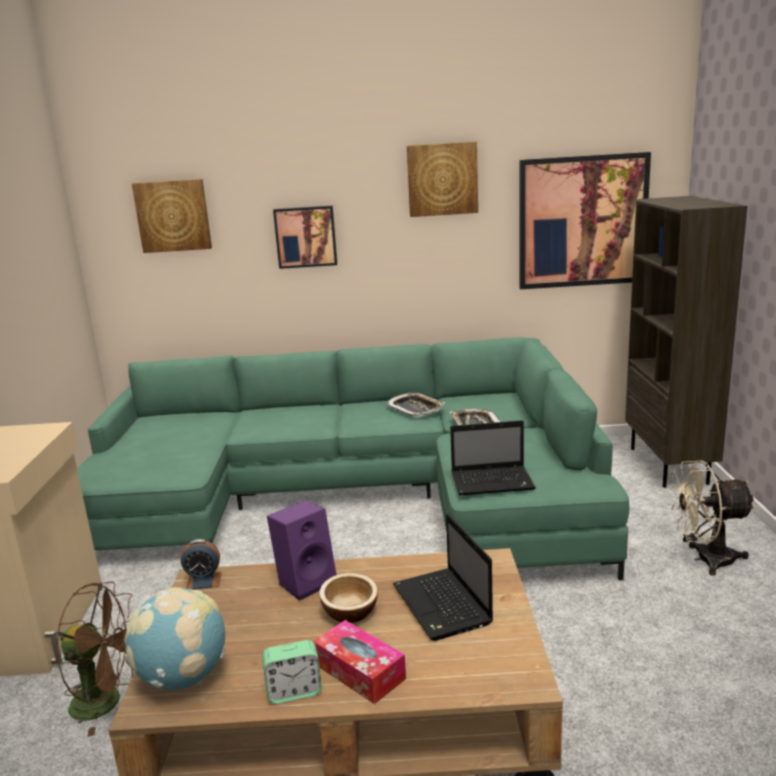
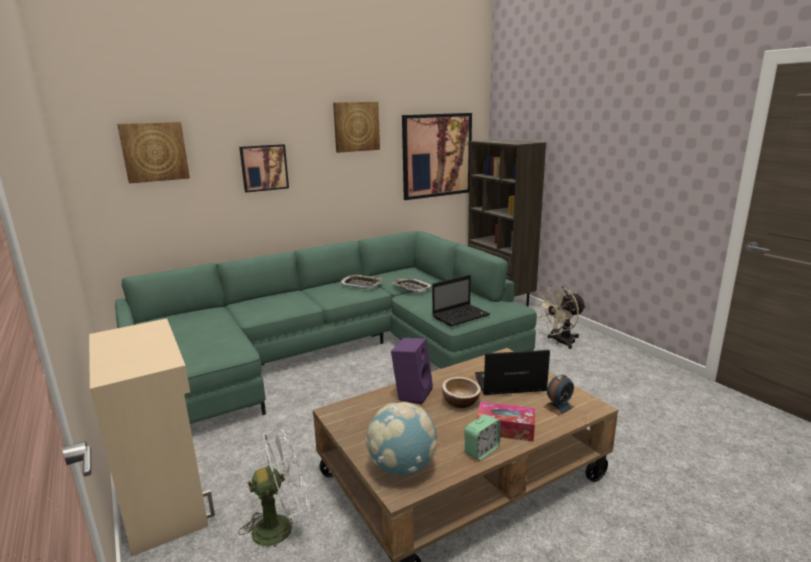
camera: 30 degrees left, 0 degrees up
(107, 702) = (281, 526): brown fan -> white fan
(204, 581) = (341, 411): alarm clock -> alarm clock (558, 407)
(443, 606) = (508, 384): laptop -> laptop turned 135 degrees clockwise

